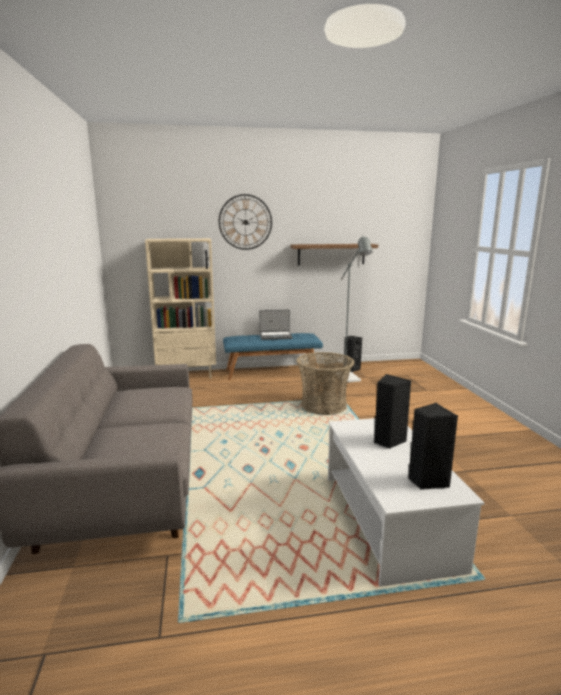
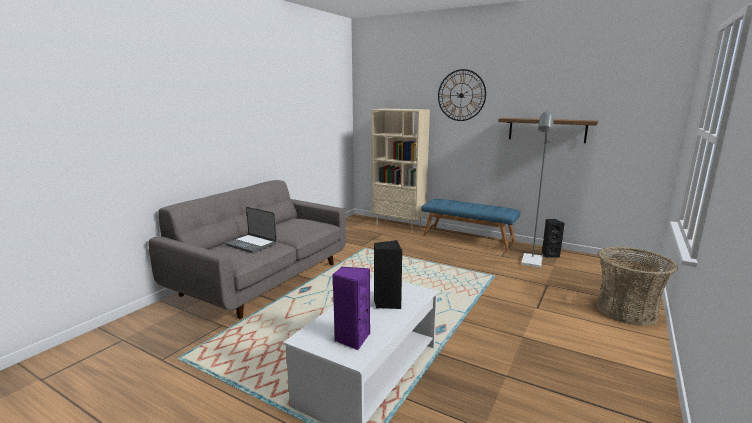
camera: 40 degrees right, 0 degrees up
(275, 336) = (474, 205): laptop -> laptop (252, 244)
(323, 406) = (466, 276): basket -> basket (626, 311)
(427, 481) = (352, 338): black speaker -> purple speaker

